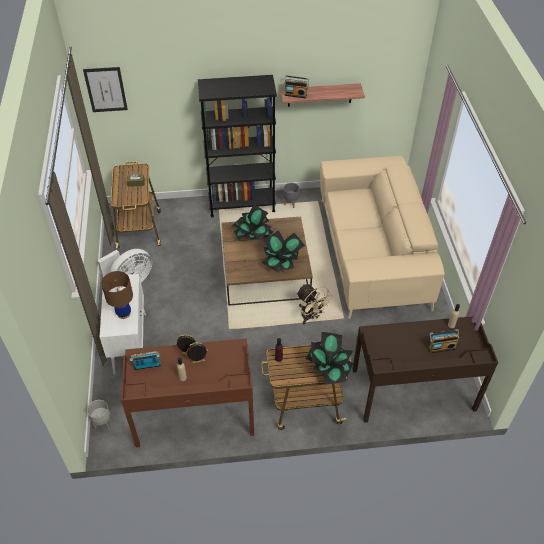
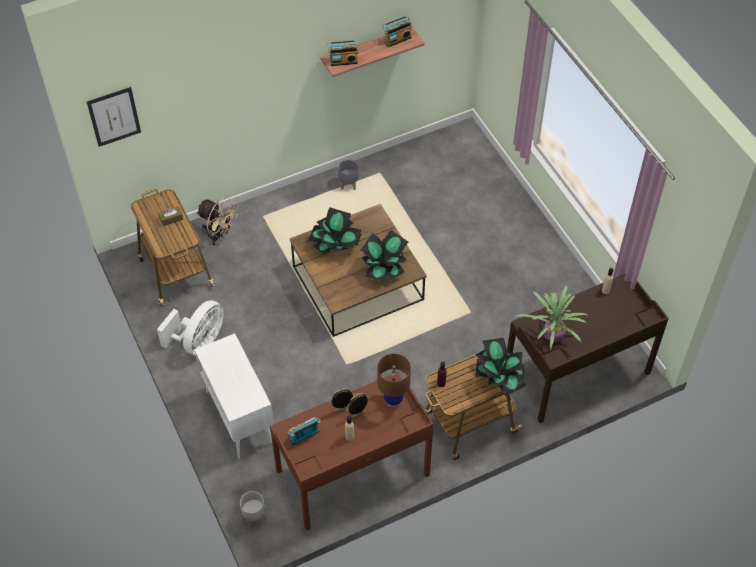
camera: 20 degrees left, 5 degrees up
(123, 314) = (243, 386): brown table lamp -> brown table lamp (393, 400)
(242, 205) = (289, 203): black bookcase -> none
(311, 316) = (433, 321): beige fan -> beige fan (219, 235)
(372, 252) = (470, 221): beige sofa -> none
(389, 347) = (552, 335): none -> potted plant
(441, 347) = (604, 318): radio -> radio (397, 39)

